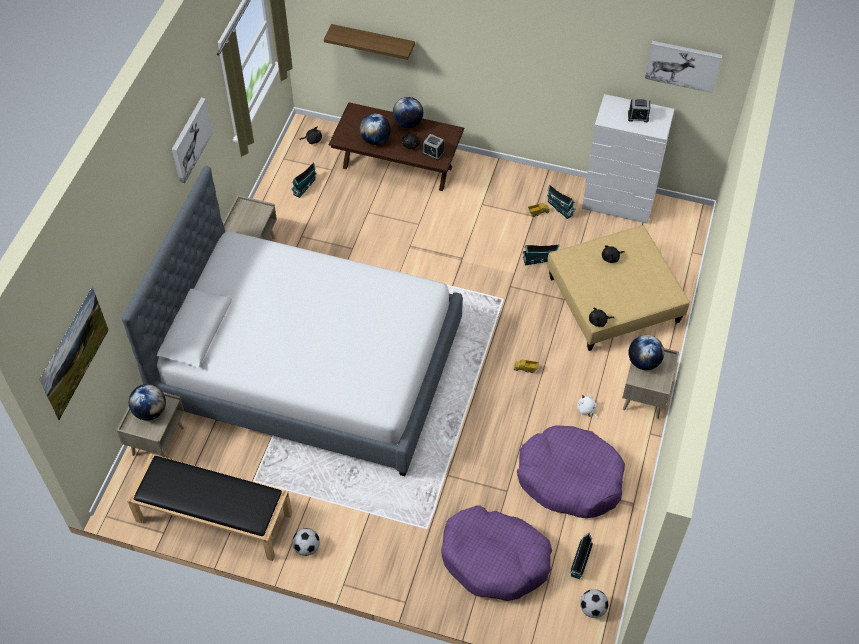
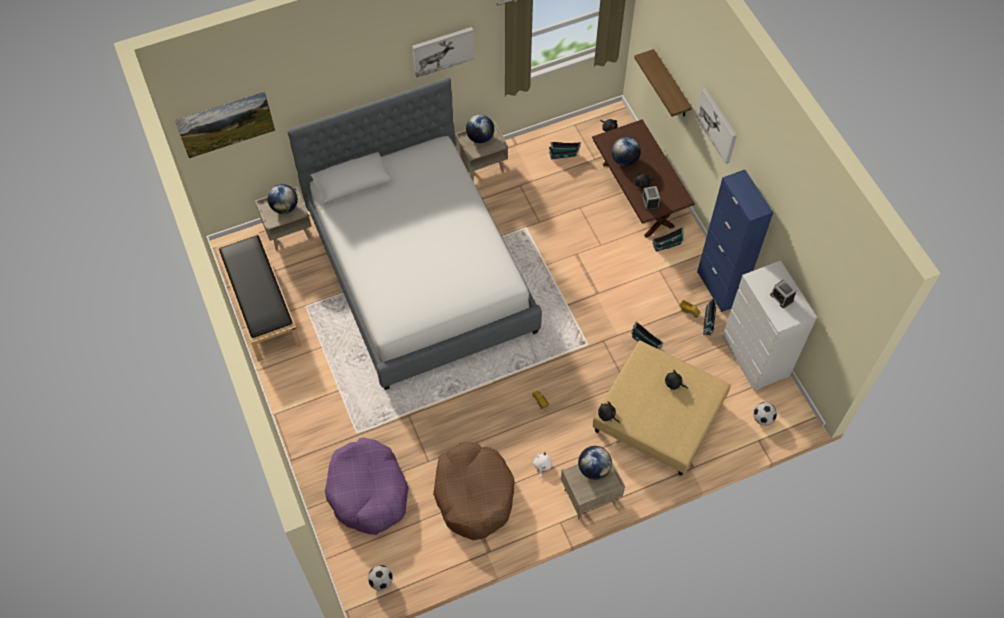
camera: 50 degrees right, 5 degrees up
(307, 547) = (283, 373): football -> football (762, 418)
(408, 123) = (661, 167): globe -> globe (480, 138)
(536, 179) = (719, 288): none -> blue cabinet
(569, 478) = (473, 494): purple dog bed -> brown dog bed
(579, 563) = (410, 548): toy house -> toy house (666, 245)
(683, 65) = (832, 286): picture -> picture (717, 125)

